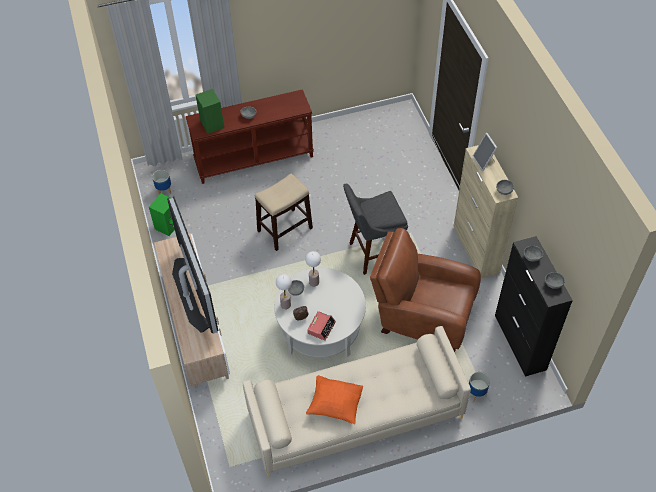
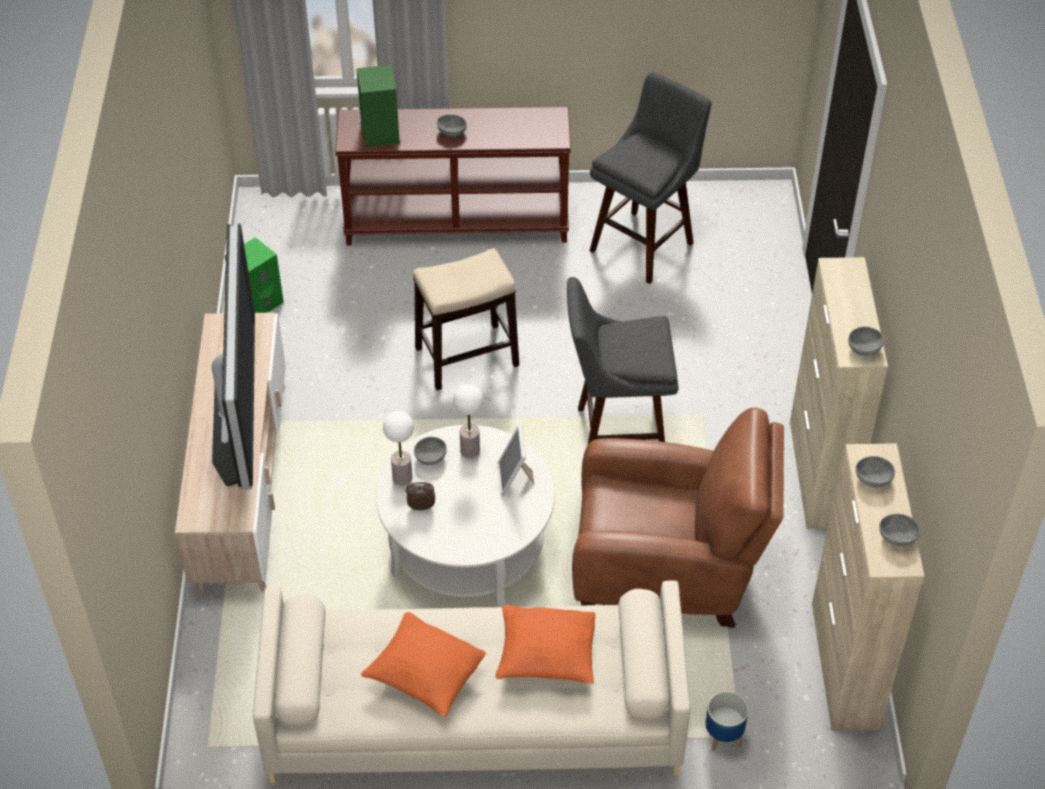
camera: 15 degrees right, 5 degrees down
(164, 191) = (275, 243): planter -> none
(321, 327) = (452, 533): alarm clock -> none
(352, 149) = (645, 244): none -> grey stool
(389, 379) = (546, 657): none -> orange pillow
(422, 316) = (668, 570): brown armchair -> brown armchair turned 150 degrees clockwise
(484, 162) = (845, 289): picture frame -> picture frame (514, 479)
(520, 342) = (844, 665): black cabinet -> beige cabinet

